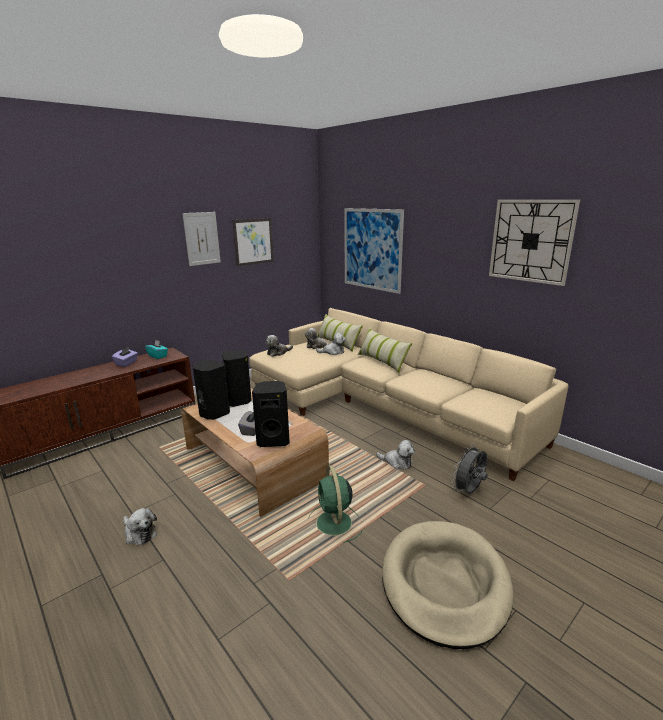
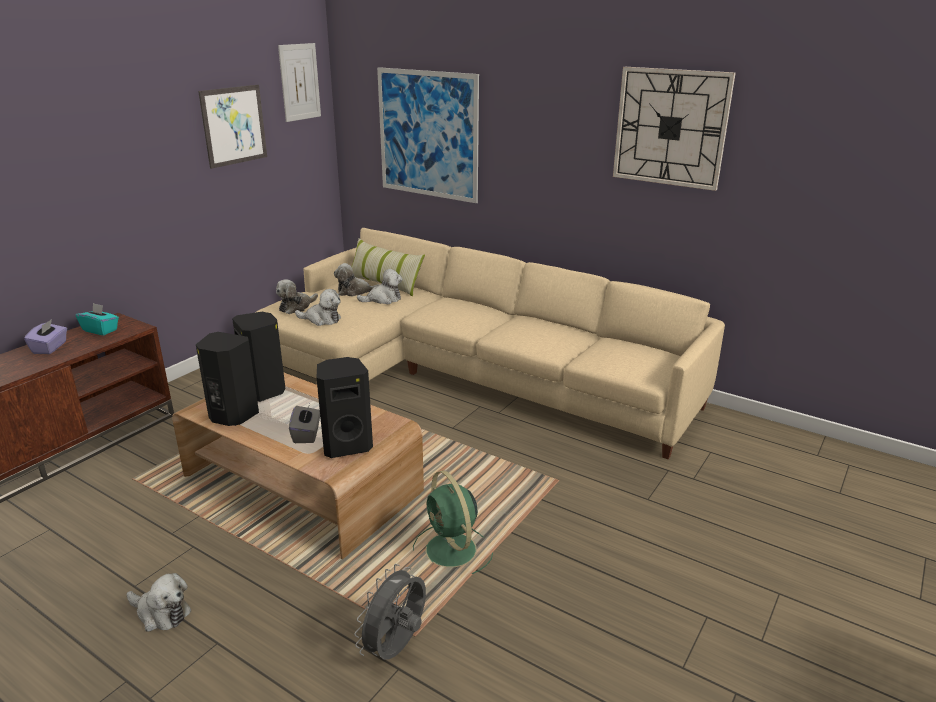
camera: 15 degrees left, 5 degrees up
(202, 238) = (152, 125): picture -> picture (299, 82)
(382, 361) = (463, 309): pillow -> none
(397, 462) = (511, 454): plush toy -> plush toy (321, 319)
(444, 583) = (617, 601): beige dog bed -> none
(469, 491) = (617, 481): grey fan -> grey fan (397, 648)

